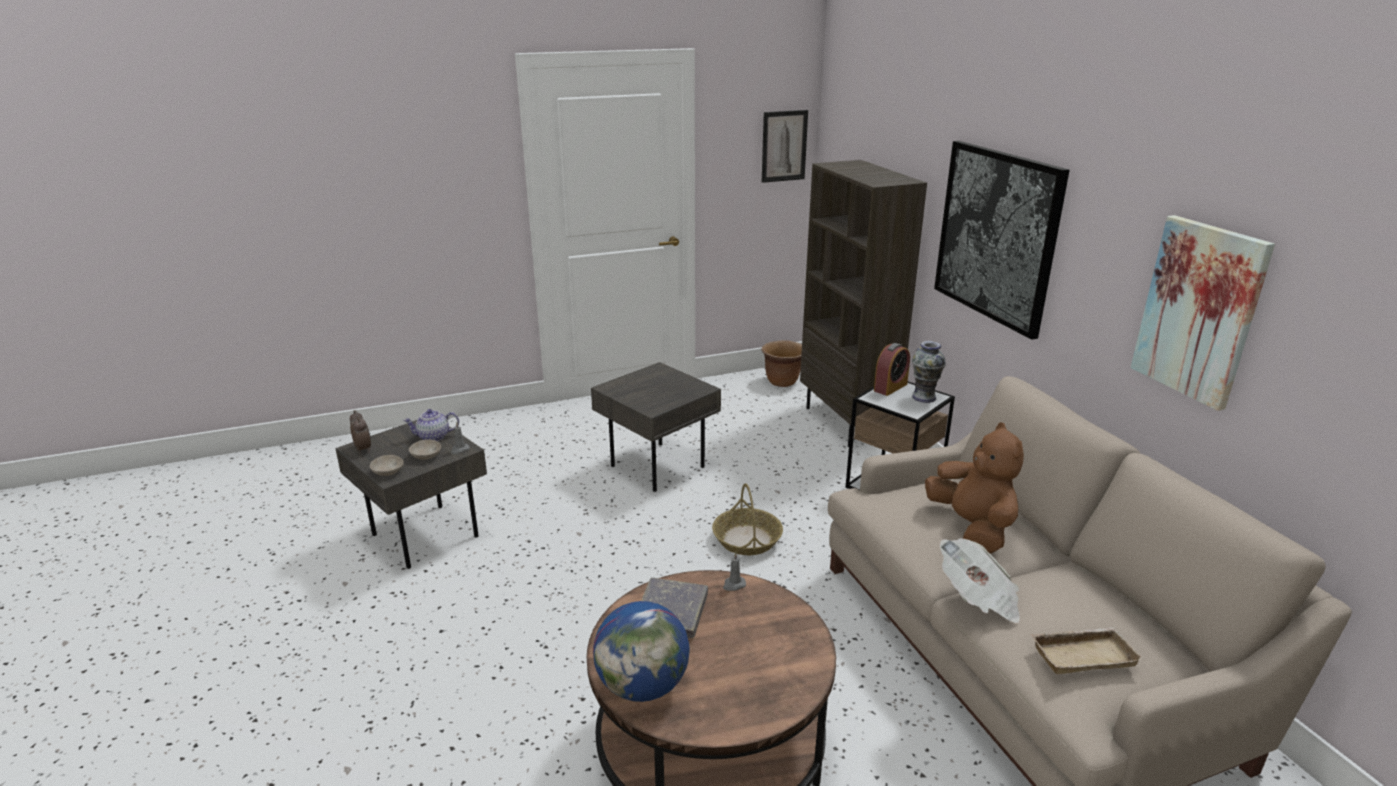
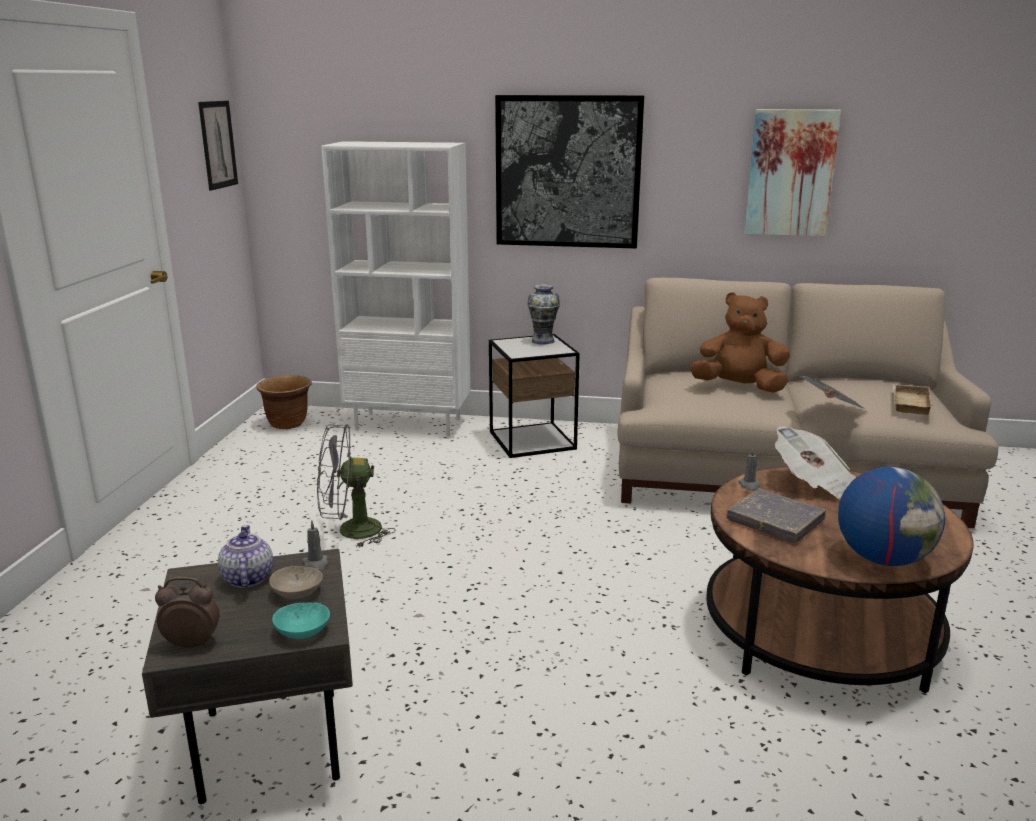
camera: 60 degrees left, 5 degrees down
(387, 472) = (301, 632): beige bowl -> turquoise bowl
(433, 437) = (247, 578): teapot -> teapot turned 150 degrees clockwise
(657, 468) = (350, 532): grey side table -> grey fan
(747, 540) = (540, 524): basket -> none
(772, 622) = (814, 484): none -> newspaper
(847, 423) = (409, 424): brown bookcase -> white bookcase
(890, 387) = (509, 345): alarm clock -> none

